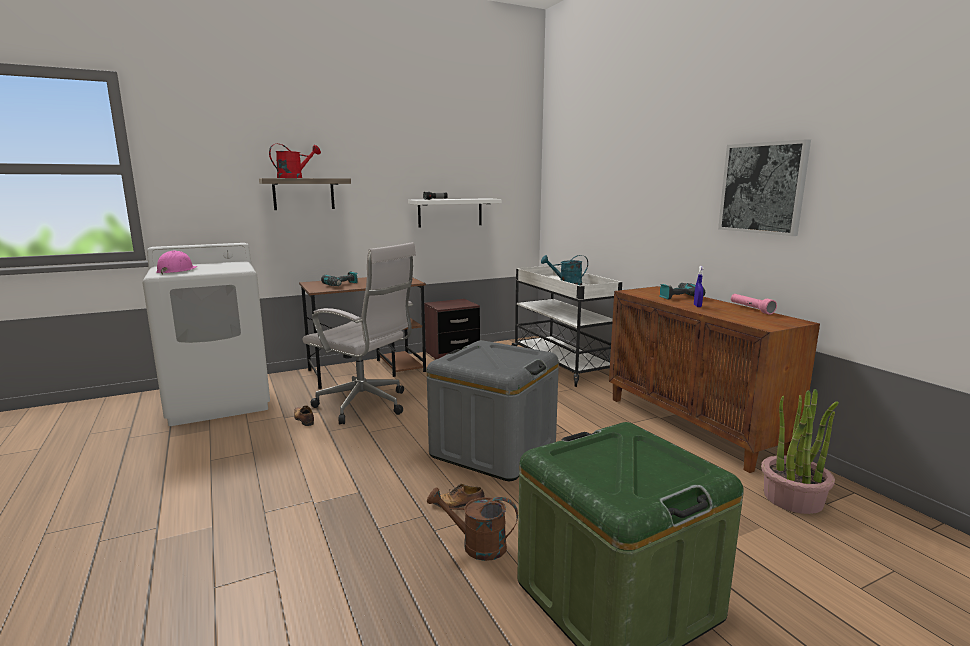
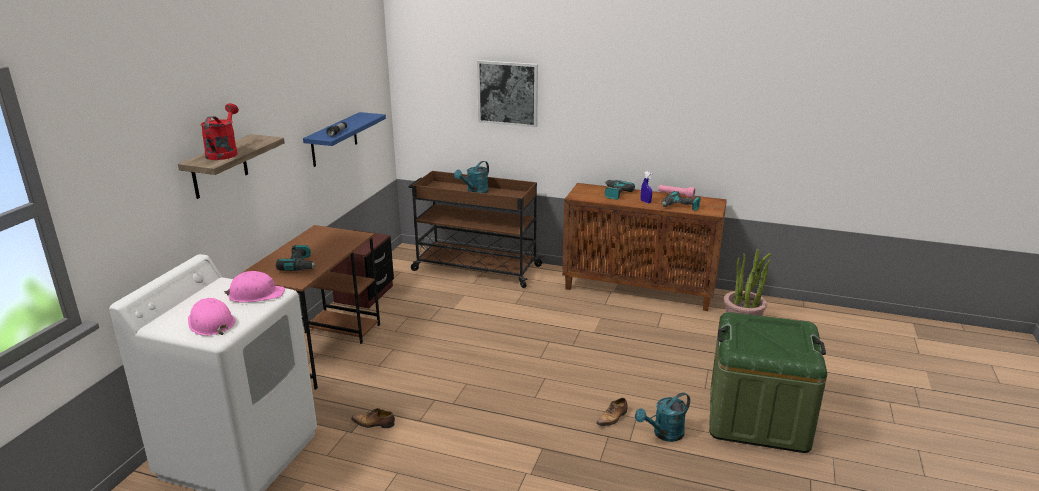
camera: 45 degrees left, 10 degrees up
(231, 268) = (256, 294): none -> pink hard hat
(366, 406) = (400, 383): white office chair -> none
(450, 212) = (334, 139): white shelf -> blue shelf
(476, 545) = (664, 434): brown watering can -> turquoise watering can
(493, 449) = (563, 368): grey storage box -> none
(561, 363) = (475, 268): white cart -> brown cart
(730, 316) = (680, 207): none -> power drill
(762, 188) = (673, 105): picture -> picture (508, 93)

